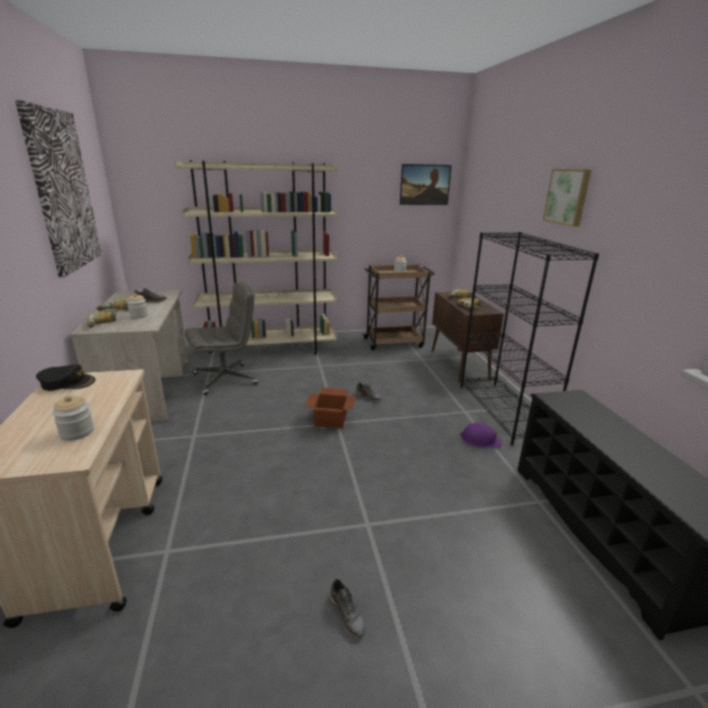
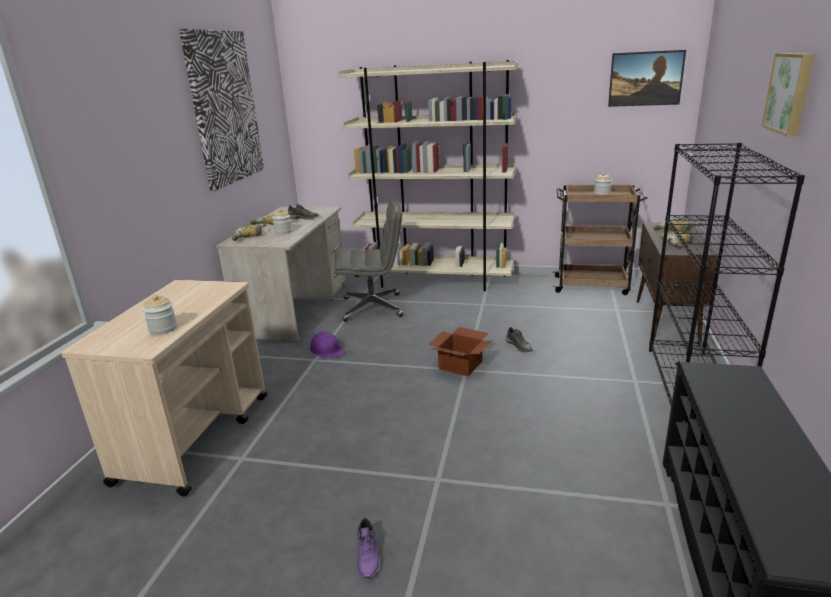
camera: 25 degrees right, 0 degrees up
(67, 382) = (183, 287): black cap -> none
(347, 614) = (368, 556): grey shoe -> purple shoe
(480, 440) = (633, 418): purple hard hat -> purple hard hat (327, 350)

